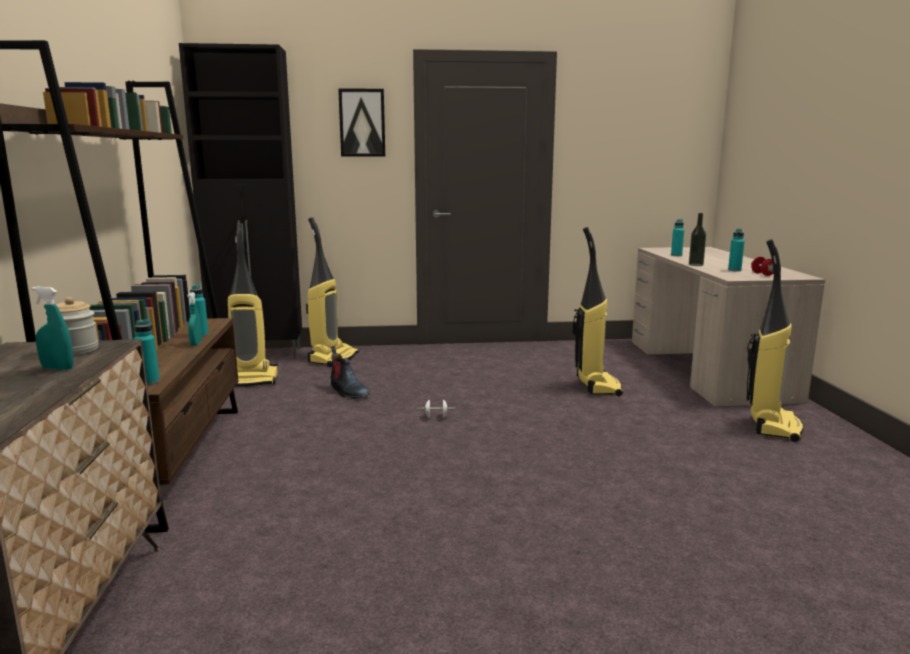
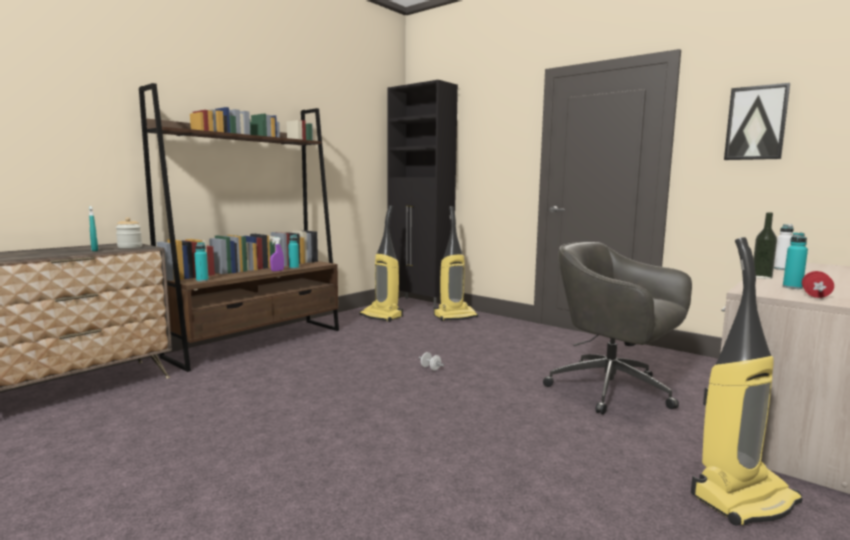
camera: 45 degrees right, 5 degrees down
(196, 343) = (277, 271): turquoise spray bottle -> purple spray bottle
(348, 392) = (416, 337): boot -> none
(362, 123) = (504, 133): picture -> picture (756, 123)
(596, 386) = (613, 391): vacuum cleaner -> grey office chair
(676, 255) = (781, 269): turquoise bottle -> white bottle

